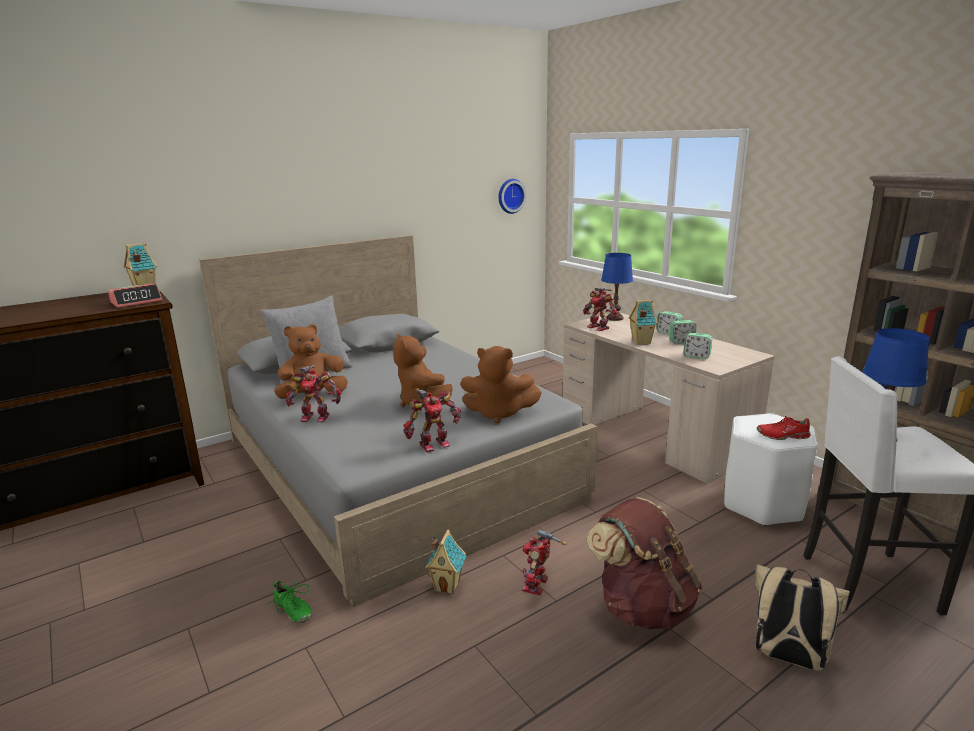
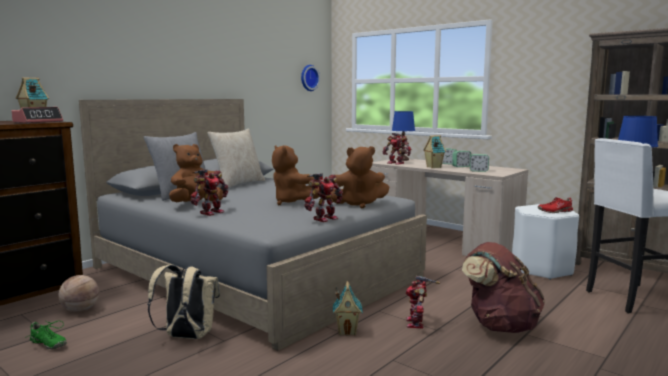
camera: 15 degrees left, 10 degrees down
(189, 509) = (80, 310): none -> basketball
(292, 611) = (225, 359): green shoe -> green shoe (48, 344)
(315, 417) = (210, 212): toy robot -> toy robot turned 45 degrees counterclockwise
(389, 354) = (238, 184): none -> beige pillow
(787, 657) = (612, 339): beige backpack -> beige backpack (187, 337)

